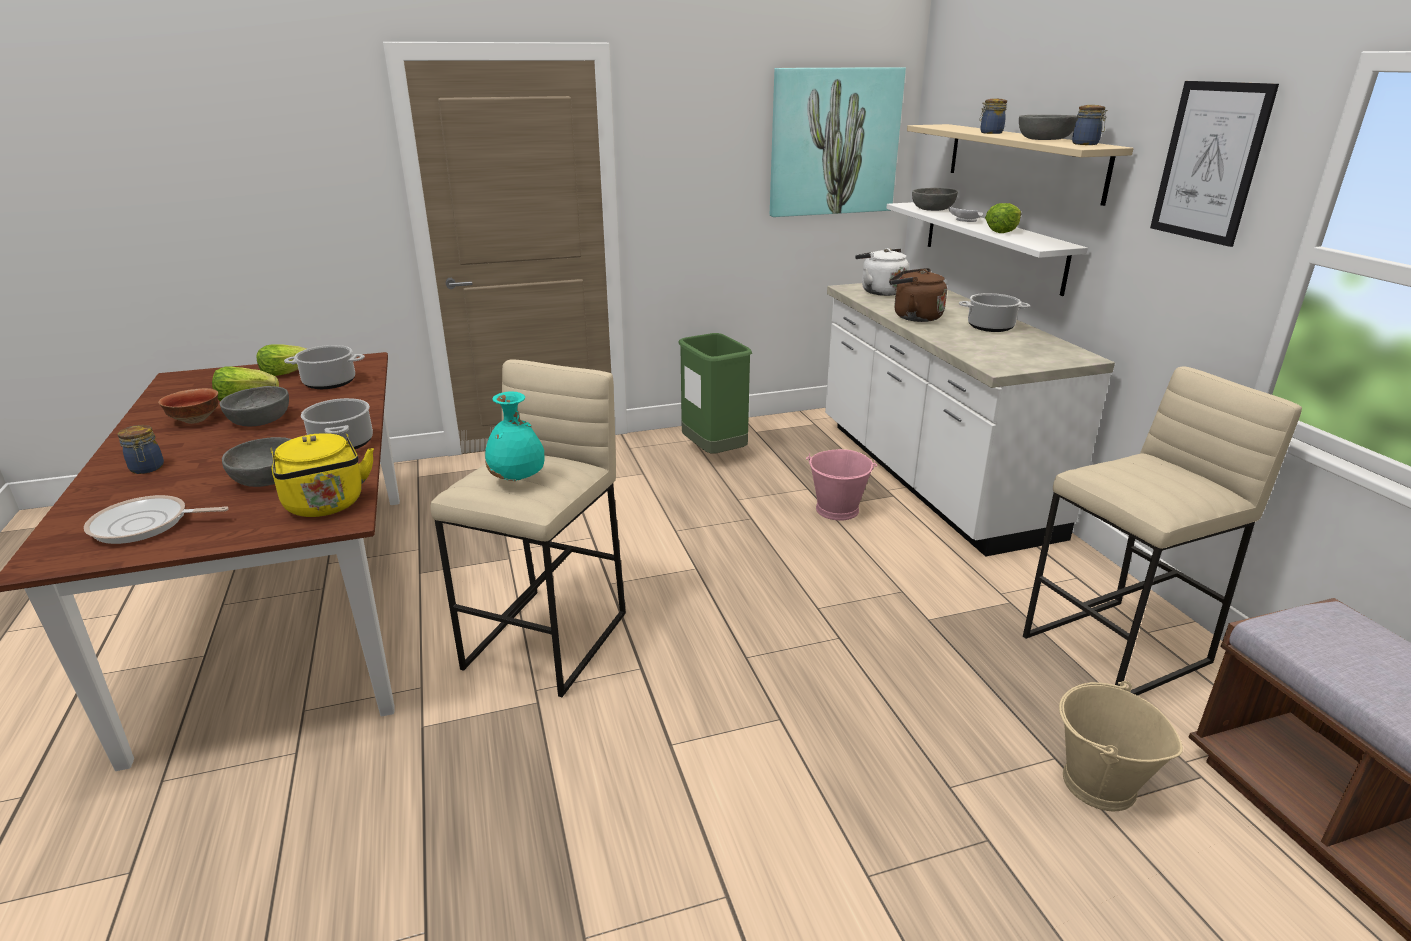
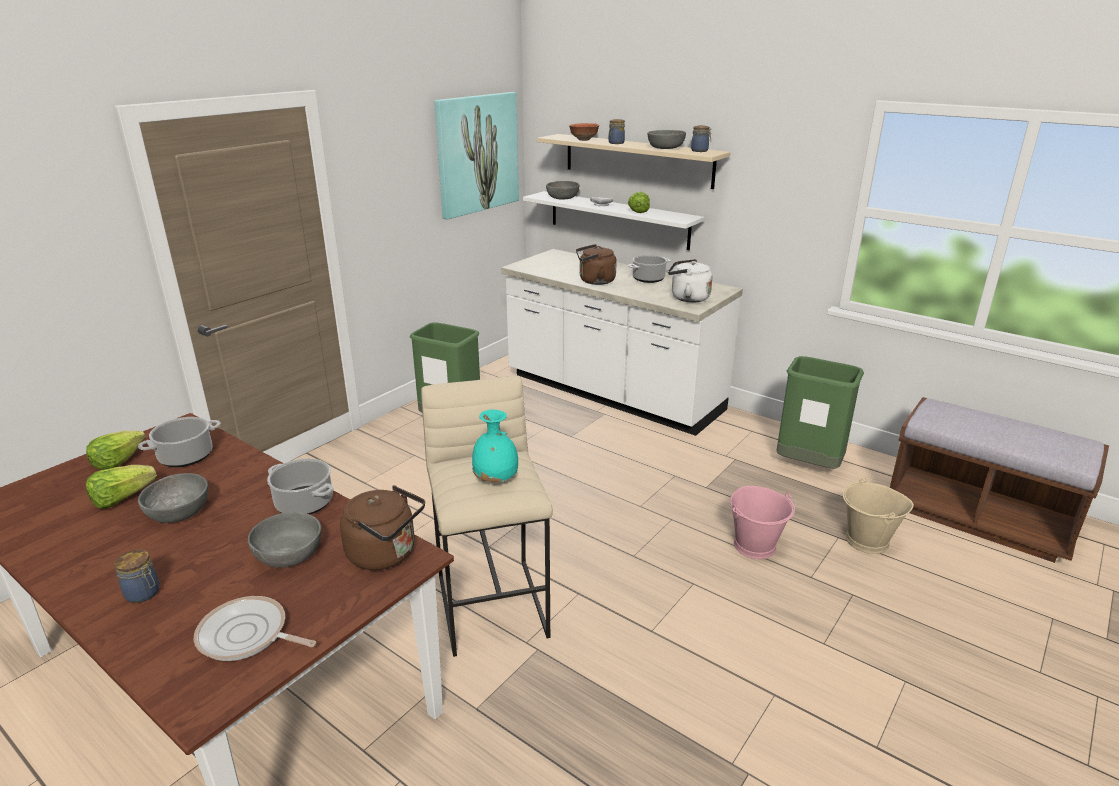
camera: 35 degrees left, 0 degrees up
(145, 525) = (247, 636): frying pan -> frying pan turned 60 degrees clockwise
(194, 420) = (103, 535): bowl -> bowl (583, 140)
(326, 506) = (386, 554): yellow kettle -> brown kettle
(838, 510) = (581, 435): pink bucket -> pink bucket (755, 546)
(880, 291) = (544, 265): white kettle -> white kettle (687, 298)
(1117, 650) = (808, 466): beige stool -> green trash can
(1210, 162) = (788, 160): picture -> none

